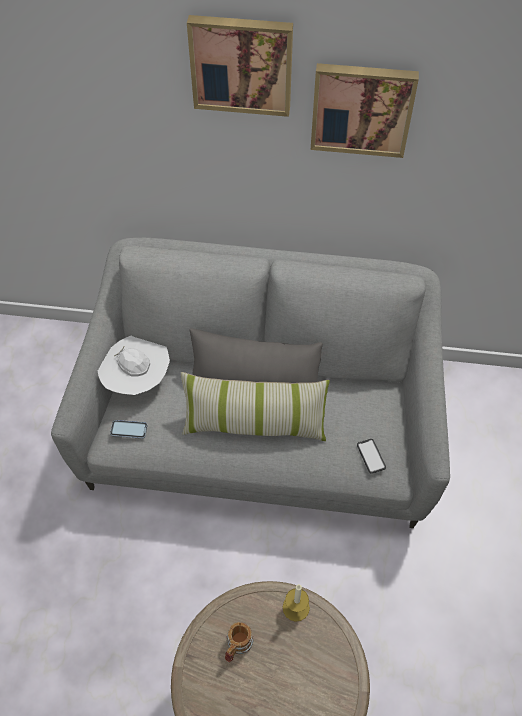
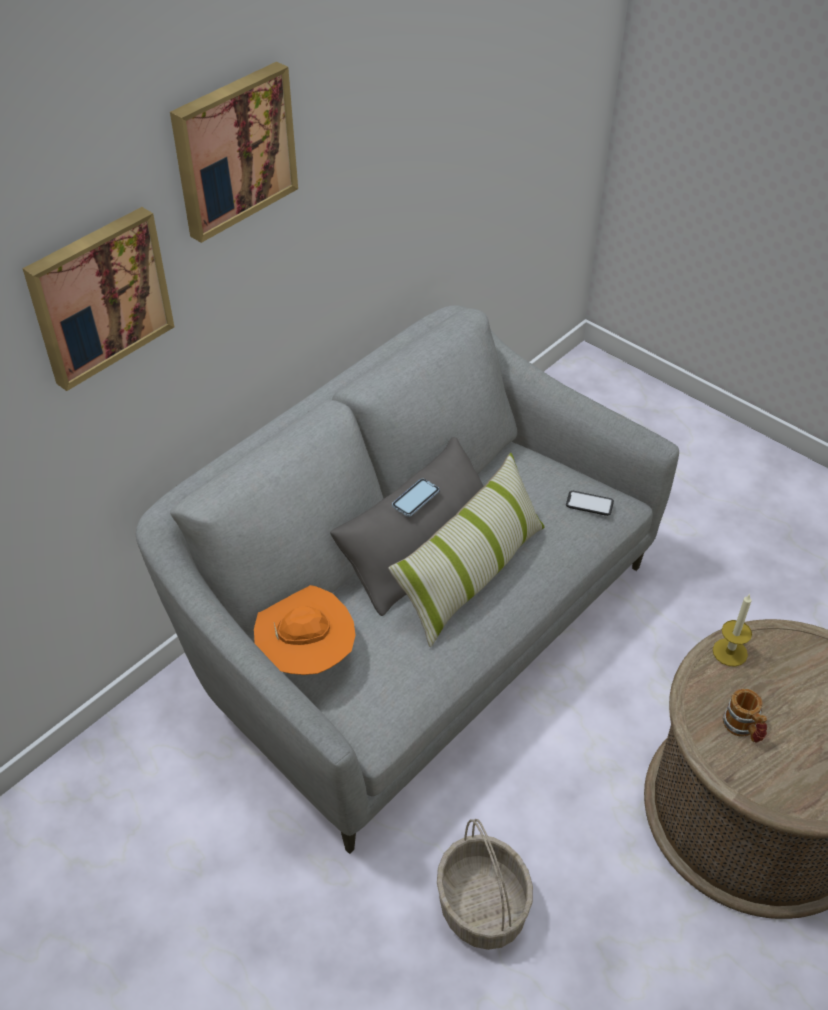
camera: 55 degrees left, 10 degrees down
(99, 577) = (483, 907): none -> basket
(129, 430) = (376, 699): phone -> phone (415, 499)
(137, 379) = (307, 656): white hat -> orange hat
(362, 108) = (353, 138): picture -> picture (98, 296)

